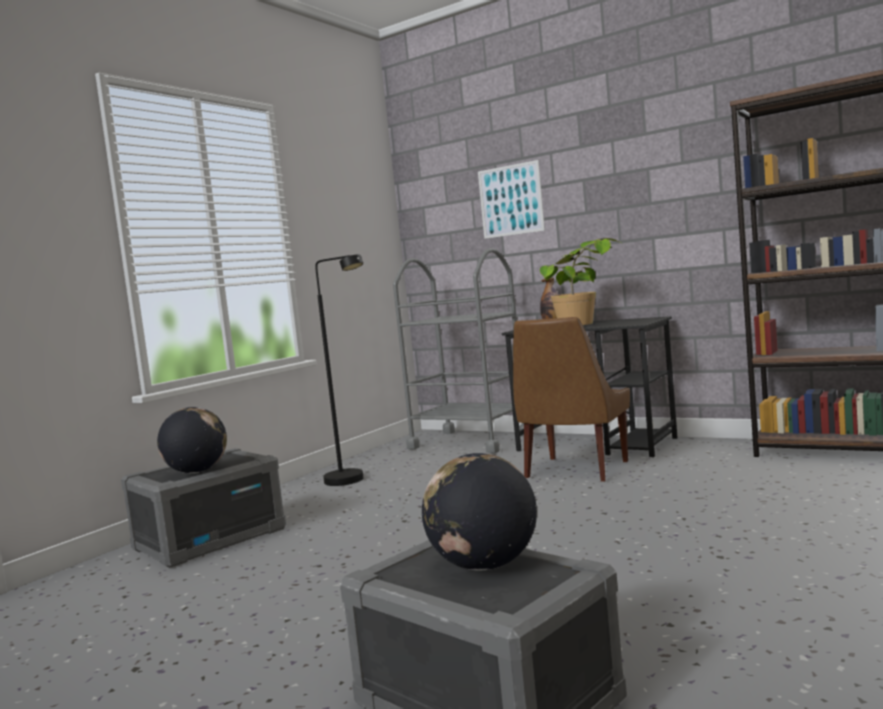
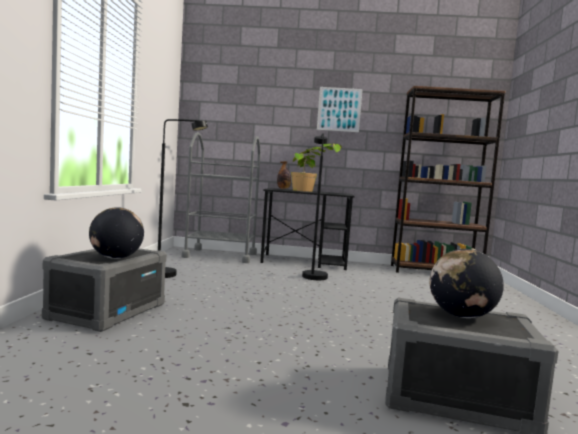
camera: 30 degrees left, 0 degrees up
(510, 200) = (264, 110): picture -> picture (339, 109)
(575, 471) = (313, 275): brown chair -> black floor lamp

